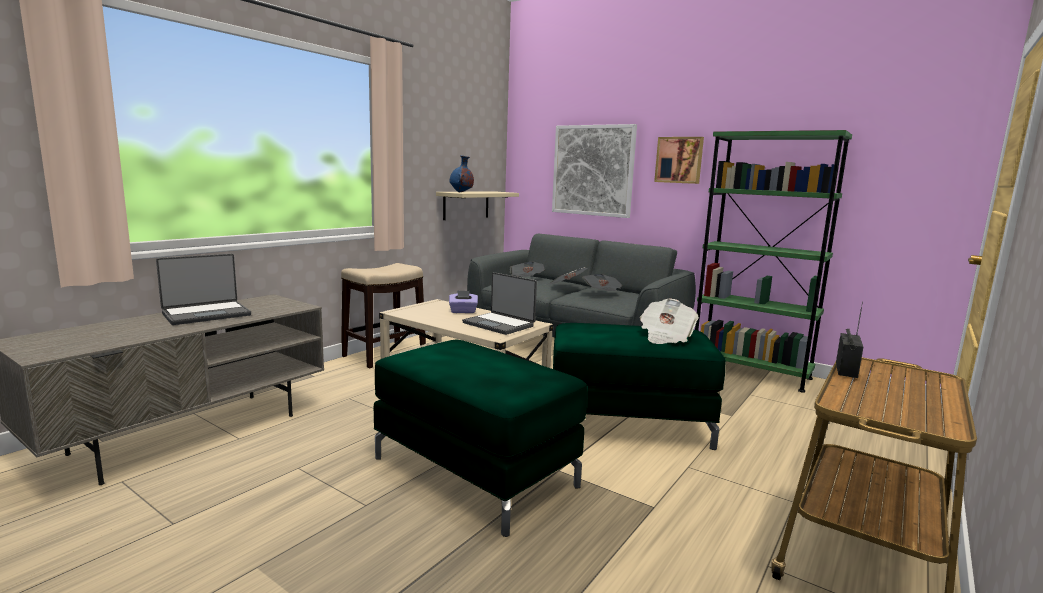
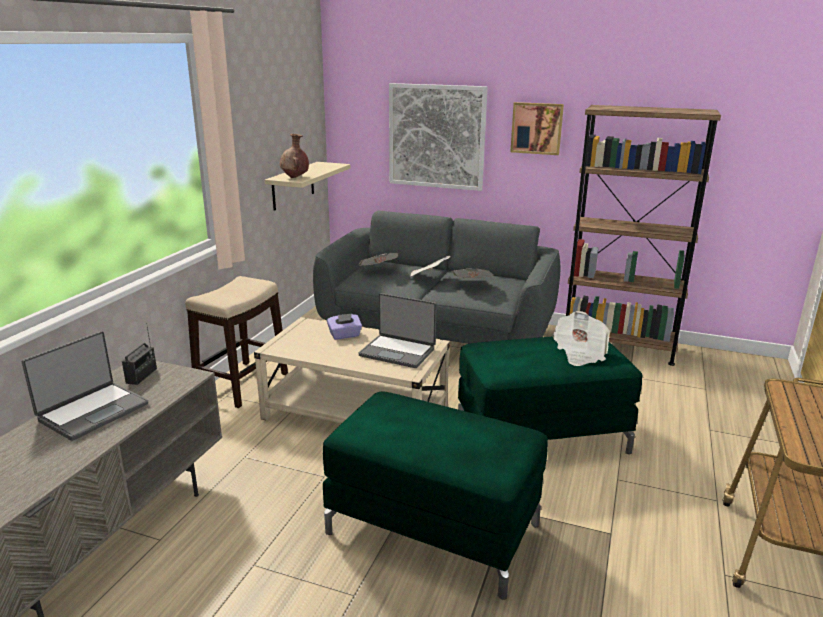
camera: 15 degrees left, 10 degrees up
(461, 192) = (295, 177): blue vase -> brown vase
(749, 372) = (617, 346): green bookcase -> brown bookcase
(846, 370) = (783, 402): radio -> radio (141, 376)

